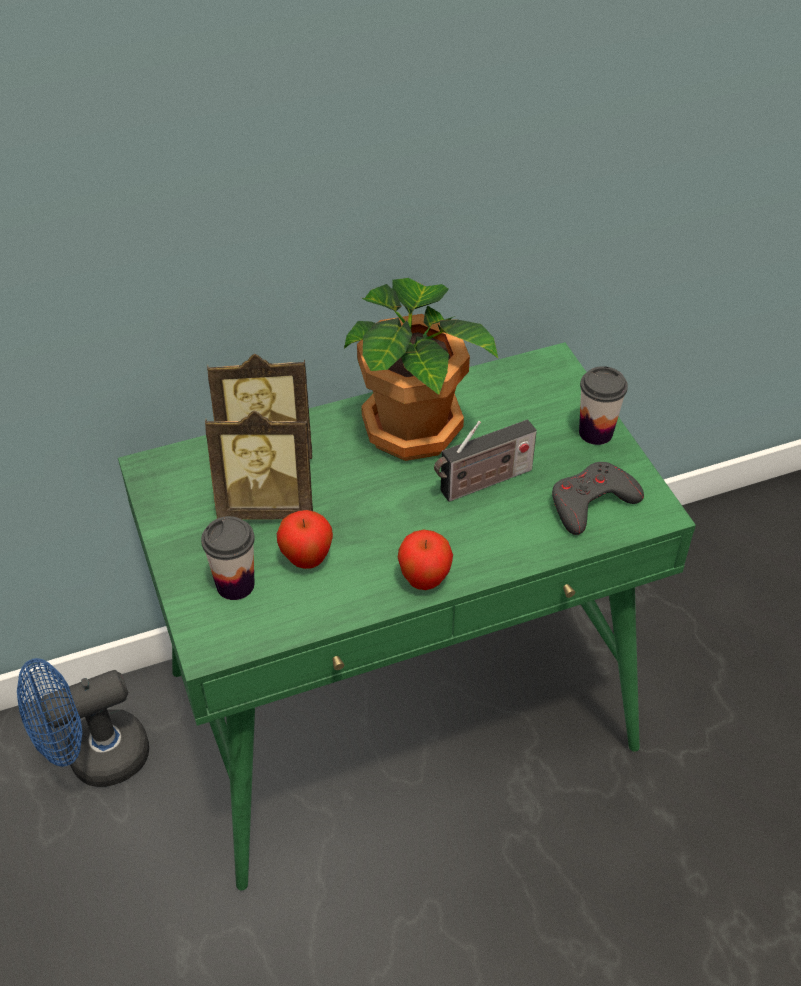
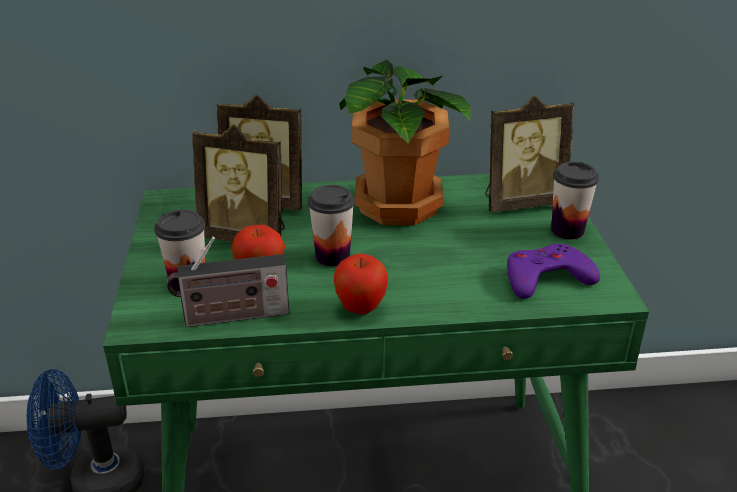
camera: 15 degrees right, 15 degrees down
(370, 516) = (332, 256): none -> cup
(482, 483) = (446, 249): radio -> radio (231, 317)
(538, 400) = (520, 202): none -> picture frame
(591, 502) = (546, 278): grey game controller -> purple game controller

